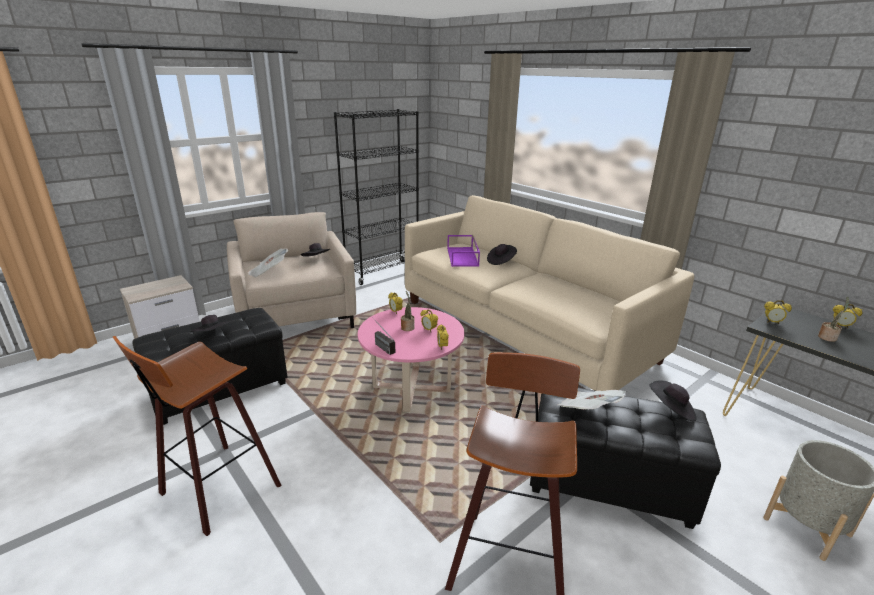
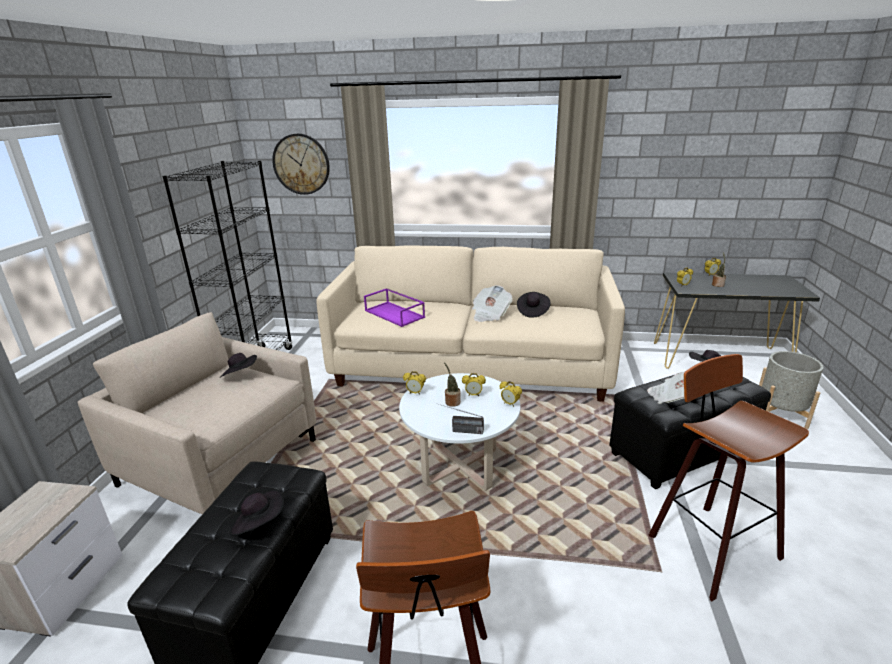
camera: 40 degrees left, 0 degrees up
(268, 273) = (205, 415): newspaper -> newspaper (490, 314)
(411, 389) = (460, 467): pink coffee table -> white coffee table
(462, 120) = (301, 164): none -> wall clock
(501, 261) = (434, 306): black hat -> black hat (532, 311)

